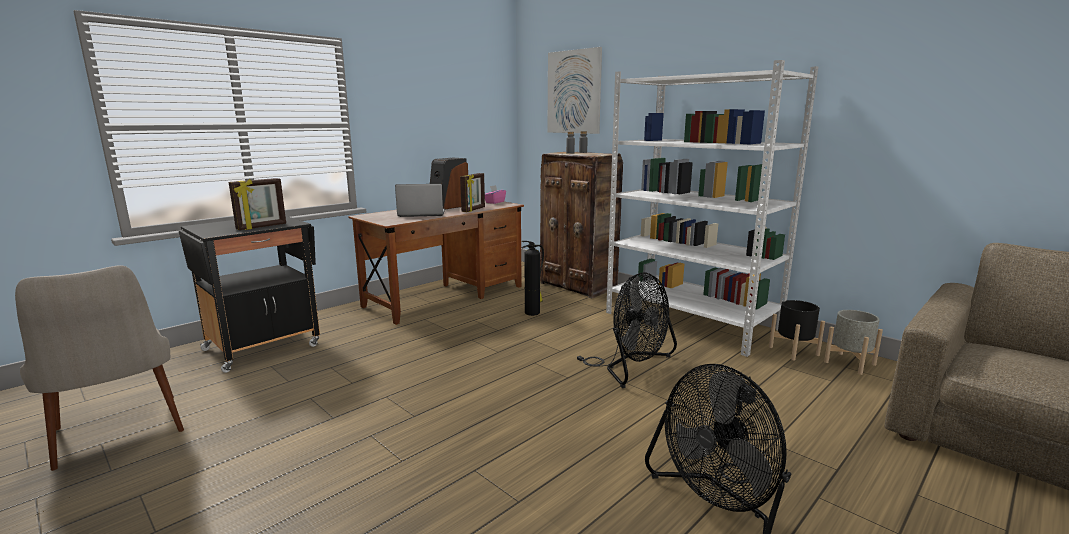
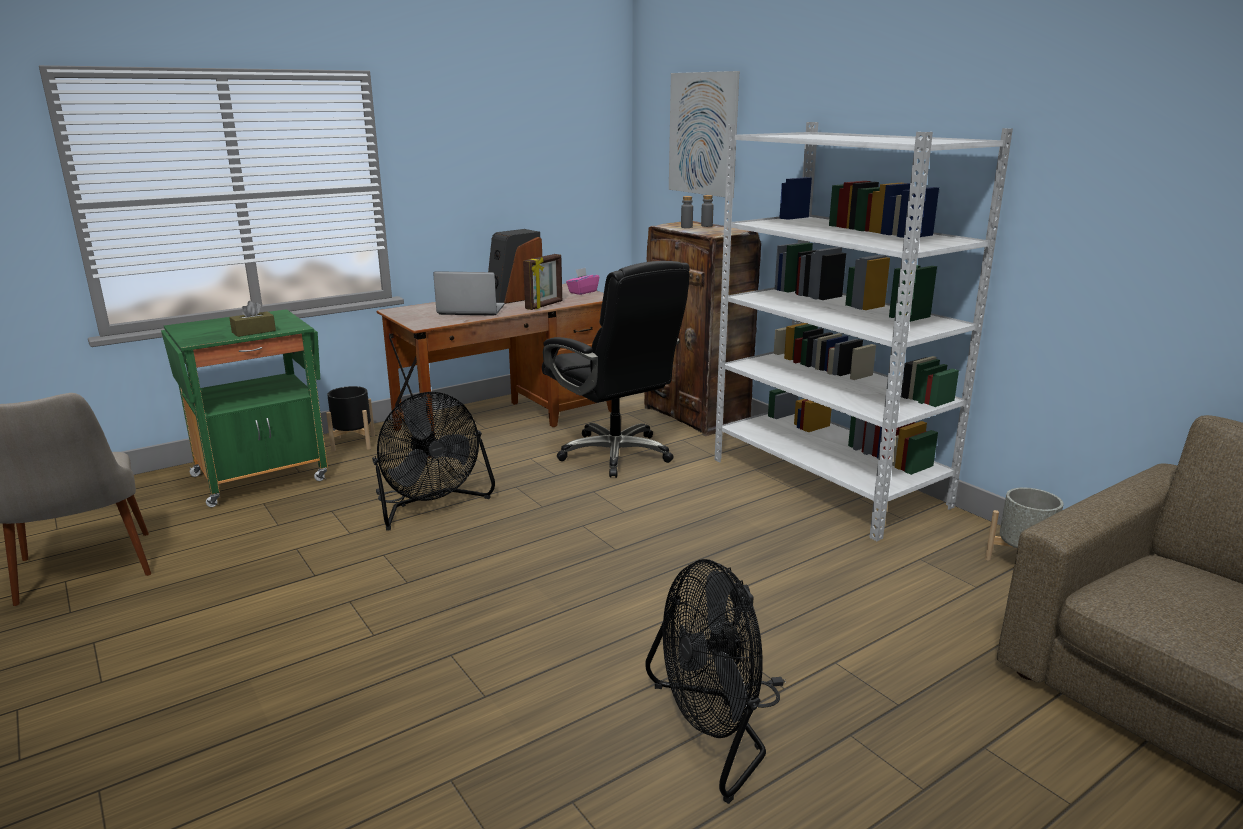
camera: 10 degrees right, 5 degrees up
(262, 227) = (254, 331): picture frame -> brown tissue box
(264, 347) = (263, 477): black cart -> green cart
(533, 312) = (613, 453): fire extinguisher -> black office chair
(629, 366) = (704, 542): black fan -> black fan (426, 506)
(793, 351) = (950, 538): black planter -> black planter (353, 443)

